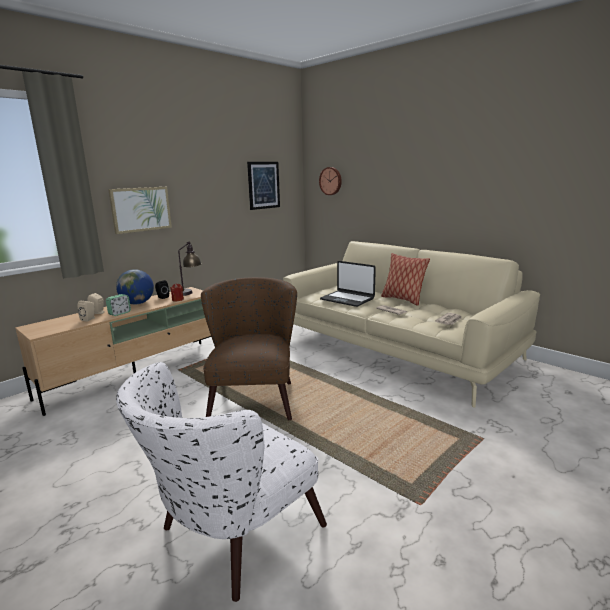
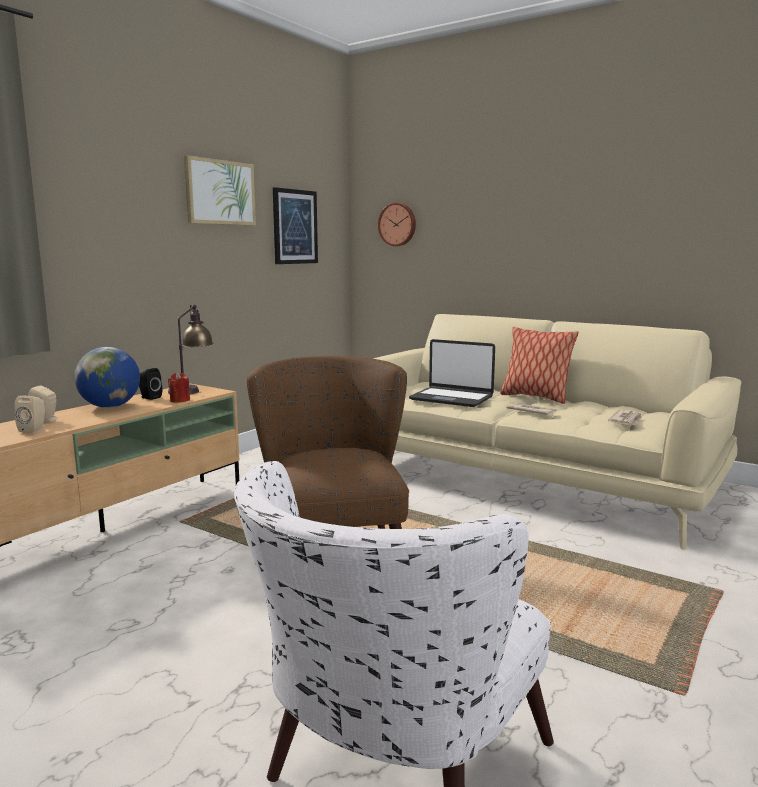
camera: 10 degrees left, 5 degrees down
(119, 313) = (87, 420): alarm clock -> none
(141, 209) = (111, 249): picture -> picture (220, 192)

